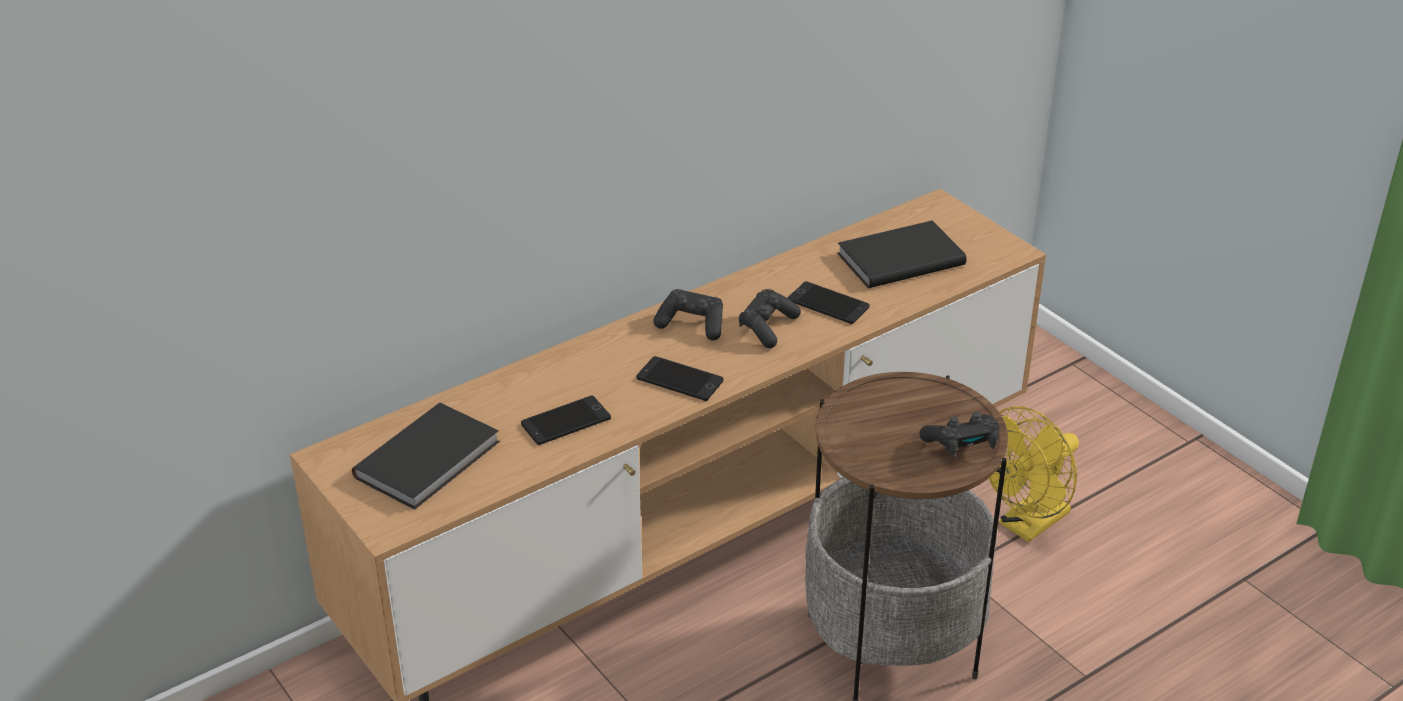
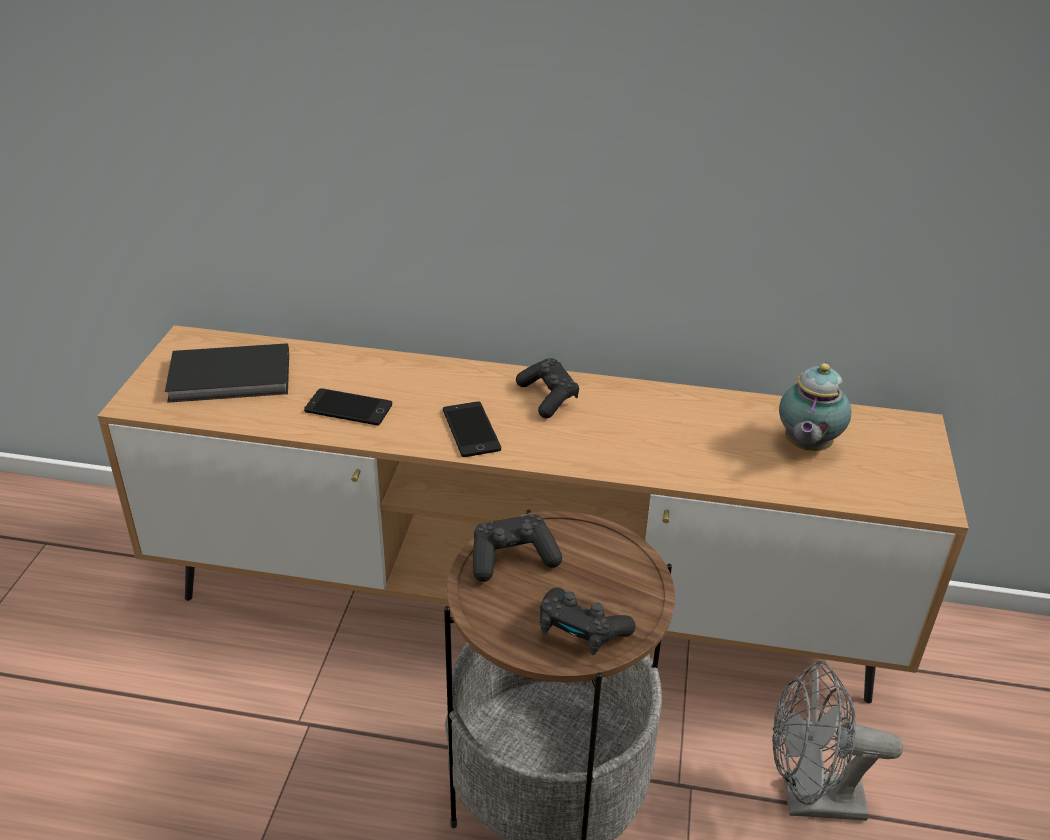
camera: 45 degrees right, 0 degrees up
(767, 328) = (601, 434): black game controller -> black game controller (512, 558)
(828, 304) = (681, 446): phone -> none
(898, 258) = (805, 447): black book -> teapot
(1027, 525) = (810, 800): yellow fan -> grey fan

